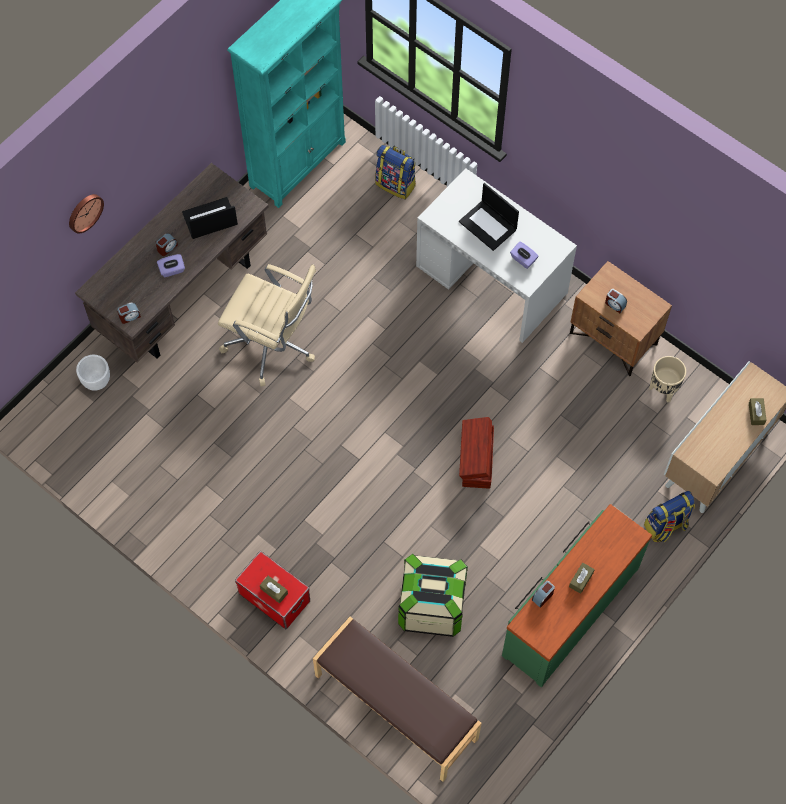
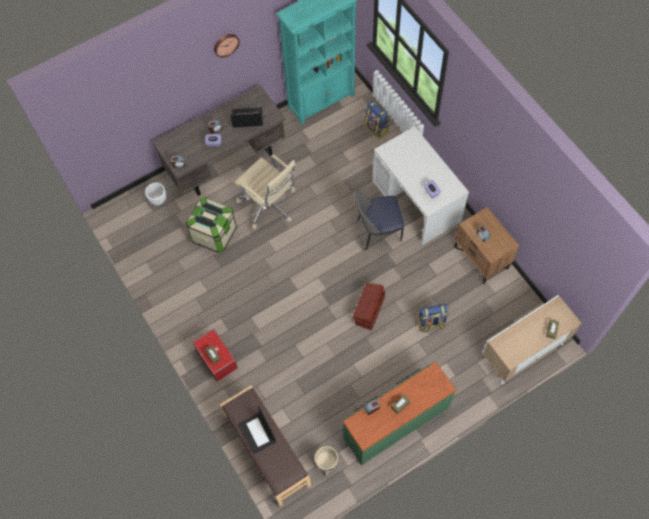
camera: 20 degrees right, 0 degrees up
(84, 212) = (162, 92): wall clock -> wall clock (225, 44)
(432, 606) = (310, 393): storage box -> storage box (214, 234)
(449, 340) = (377, 231): none -> chair
(488, 225) = (416, 165): laptop -> laptop (258, 433)
(663, 390) = (502, 299): beige planter -> beige planter (326, 465)
(666, 526) = (475, 386): backpack -> backpack (431, 324)

